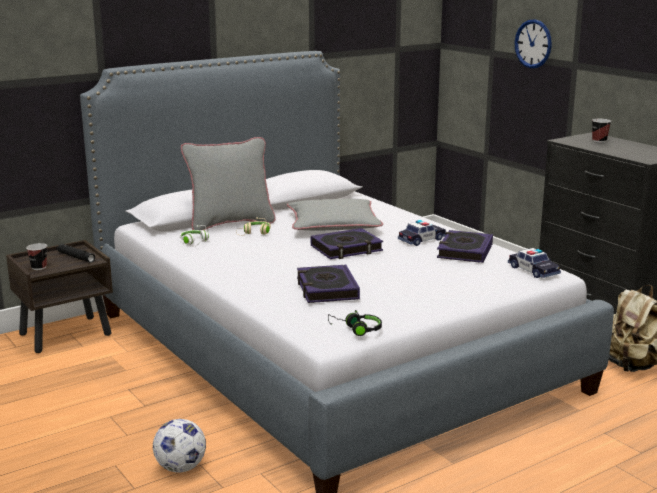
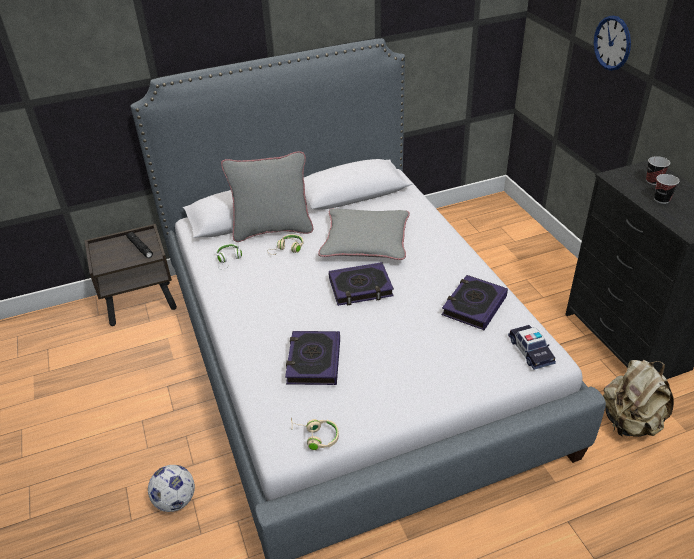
camera: 15 degrees right, 20 degrees up
(39, 267) = (105, 260): cup -> cup (661, 199)
(356, 330) = (315, 436): black headphones -> beige headphones
(422, 240) = (439, 279): toy car -> none

